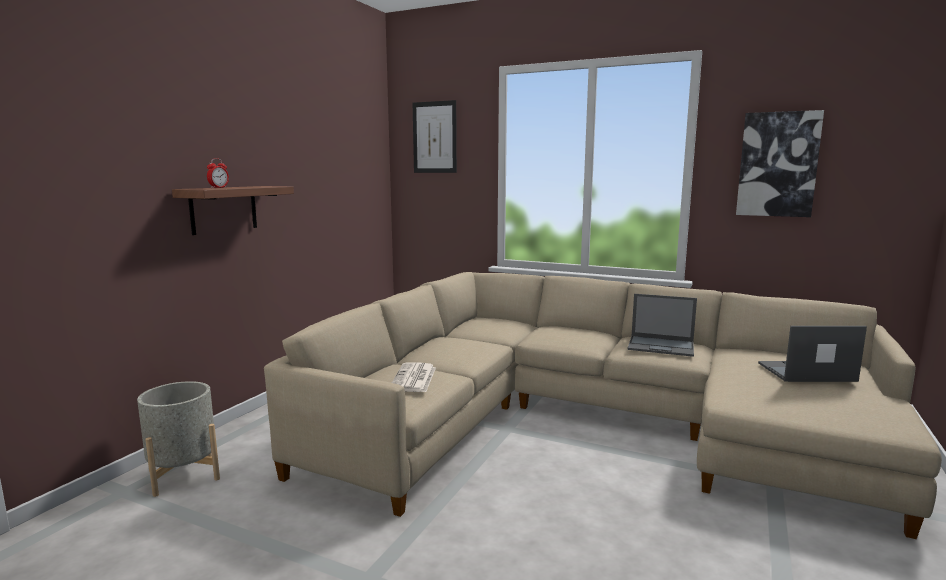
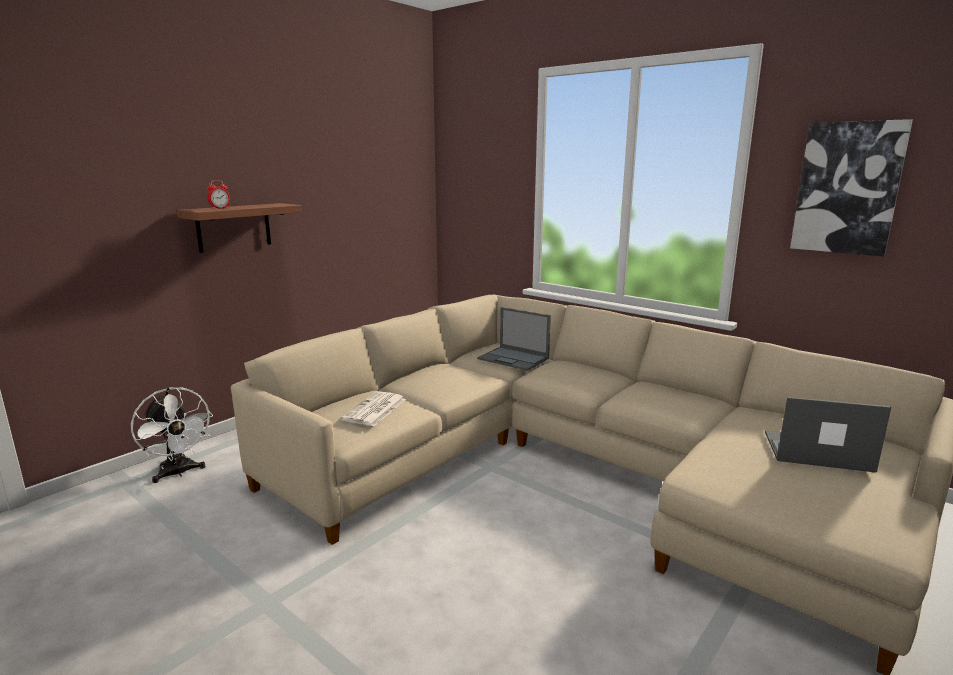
camera: 15 degrees right, 5 degrees up
(184, 474) = (178, 473): grey planter -> white fan
(434, 137) = (476, 147): picture -> none
(661, 346) = (667, 398): laptop -> laptop (514, 359)

